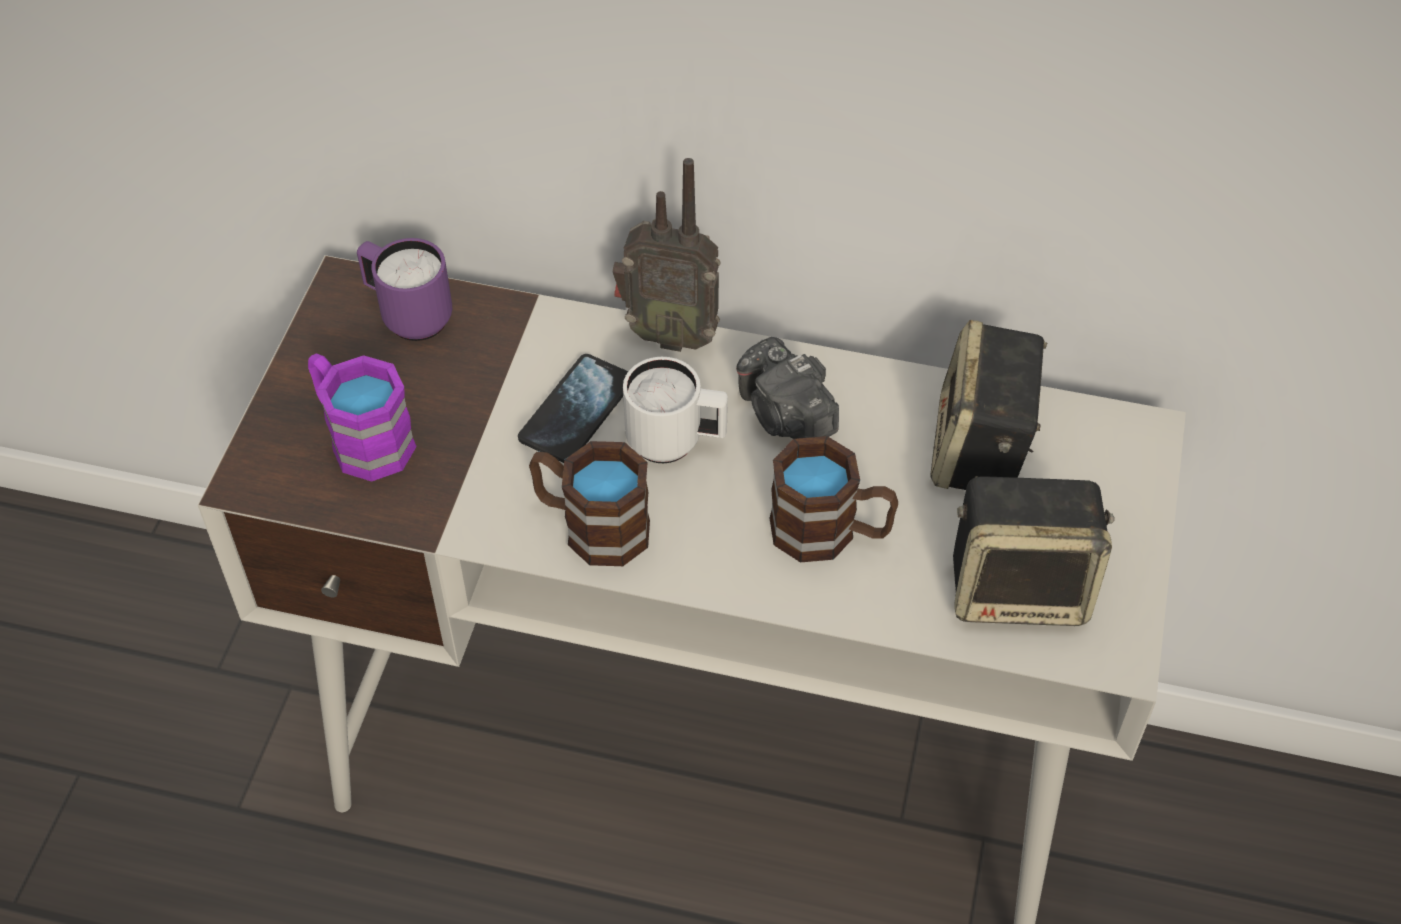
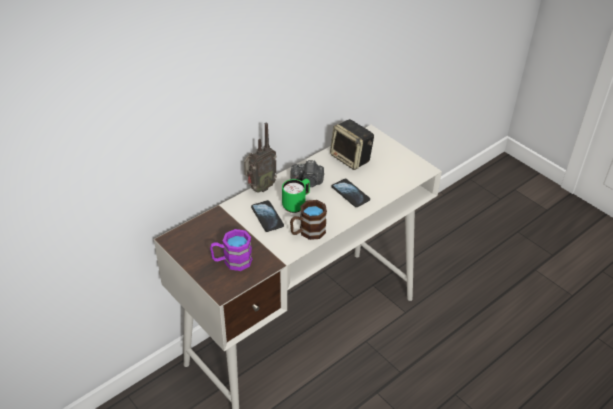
camera: 55 degrees left, 10 degrees down
(408, 316) = (197, 232): purple mug -> none
(676, 442) = (296, 205): white mug -> green mug
(830, 532) = (350, 193): brown mug -> phone
(1020, 588) = (395, 173): speaker -> none

